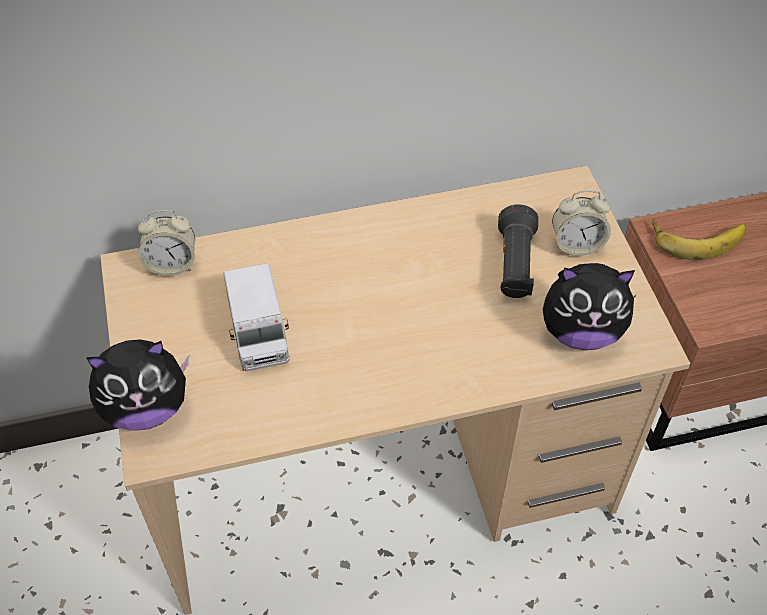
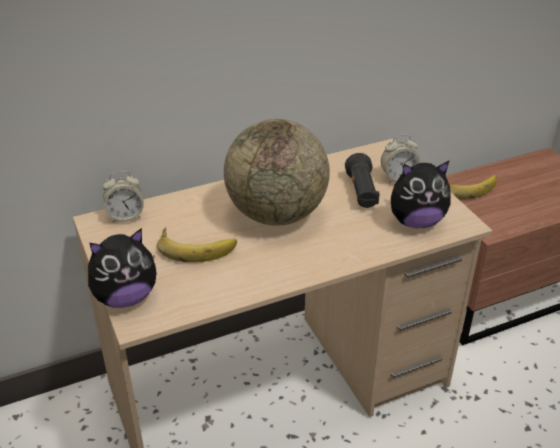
camera: 10 degrees left, 15 degrees down
(258, 333) = (196, 246): toy truck -> banana
(382, 290) = (277, 214): none -> globe

